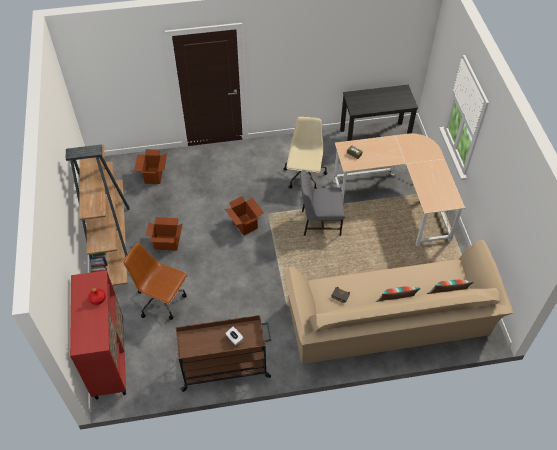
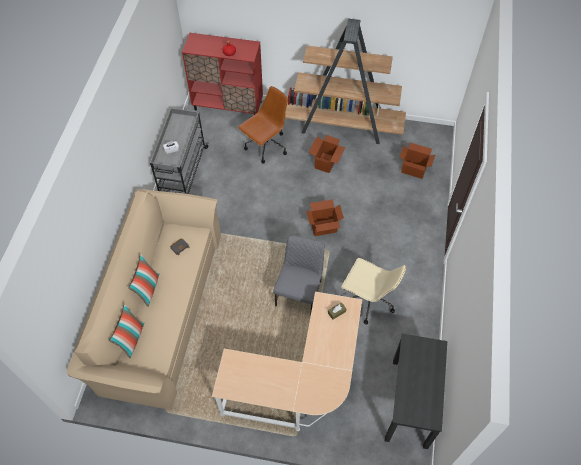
camera: 110 degrees right, 5 degrees up
(225, 367) = (183, 173): brown cart -> grey cart

